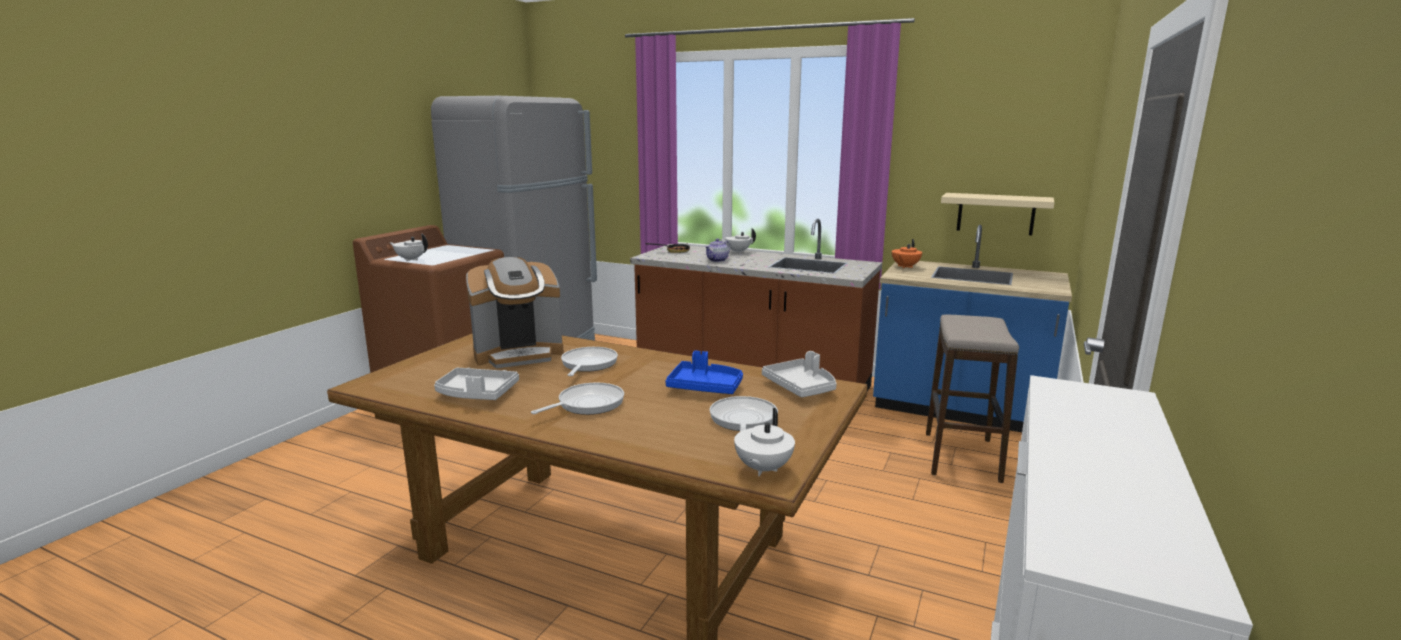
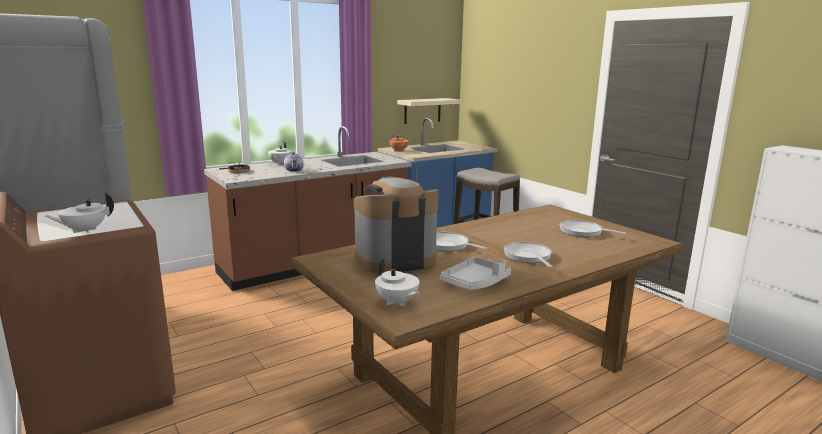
camera: 60 degrees left, 0 degrees up
(519, 354) = (395, 259): coffee machine -> coffee machine turned 120 degrees counterclockwise
(705, 387) = (525, 229): blue tray -> none
(762, 469) = (647, 240): white teapot -> white teapot (397, 302)
(801, 387) = (544, 214): grey tray -> none

